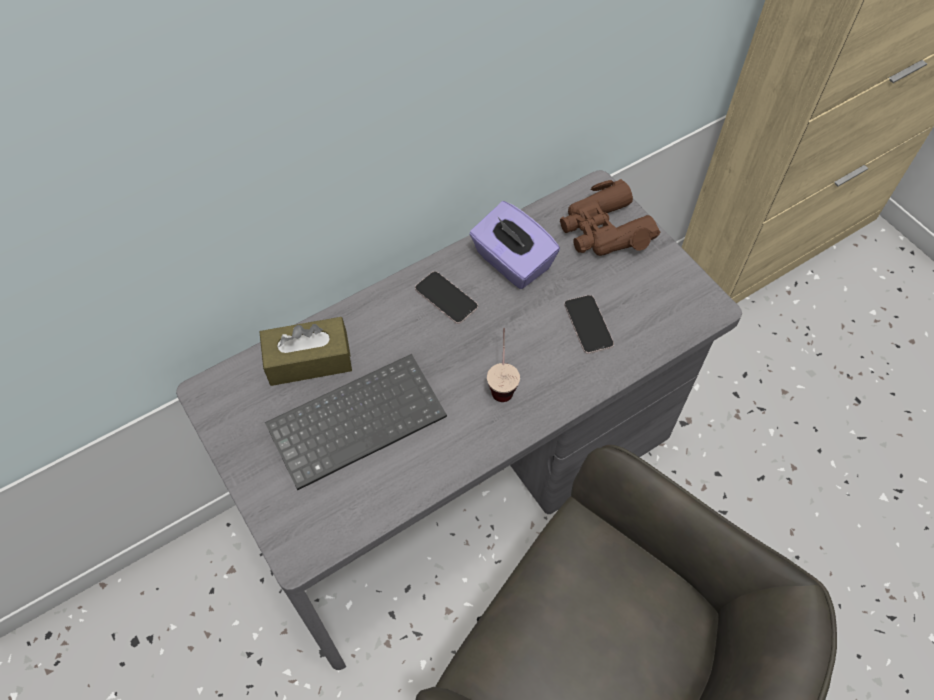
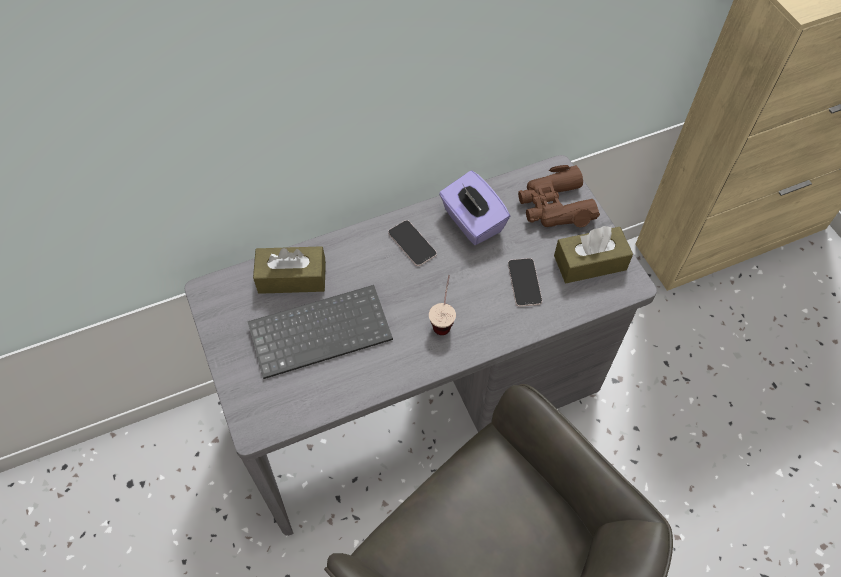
camera: 10 degrees right, 0 degrees up
(659, 290) = (590, 262): none -> brown tissue box

